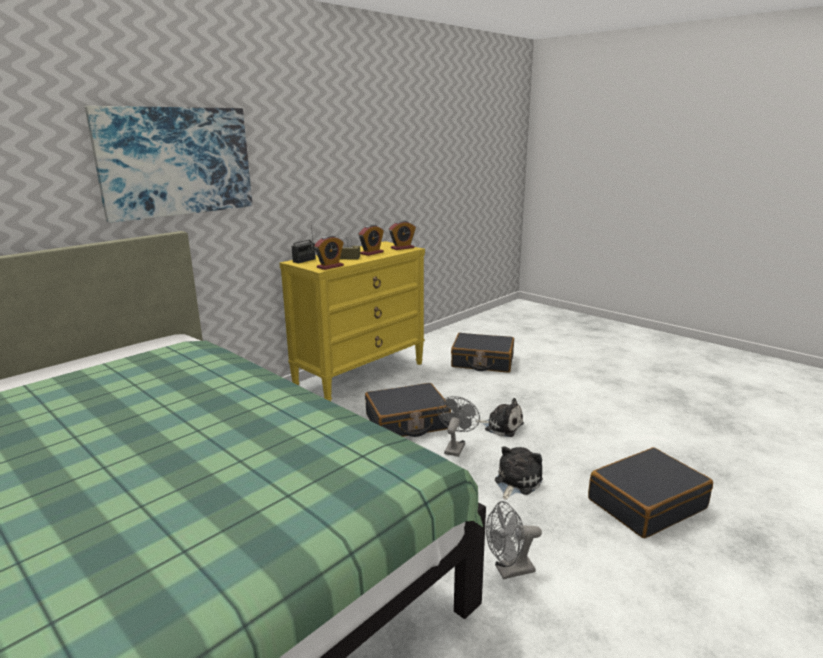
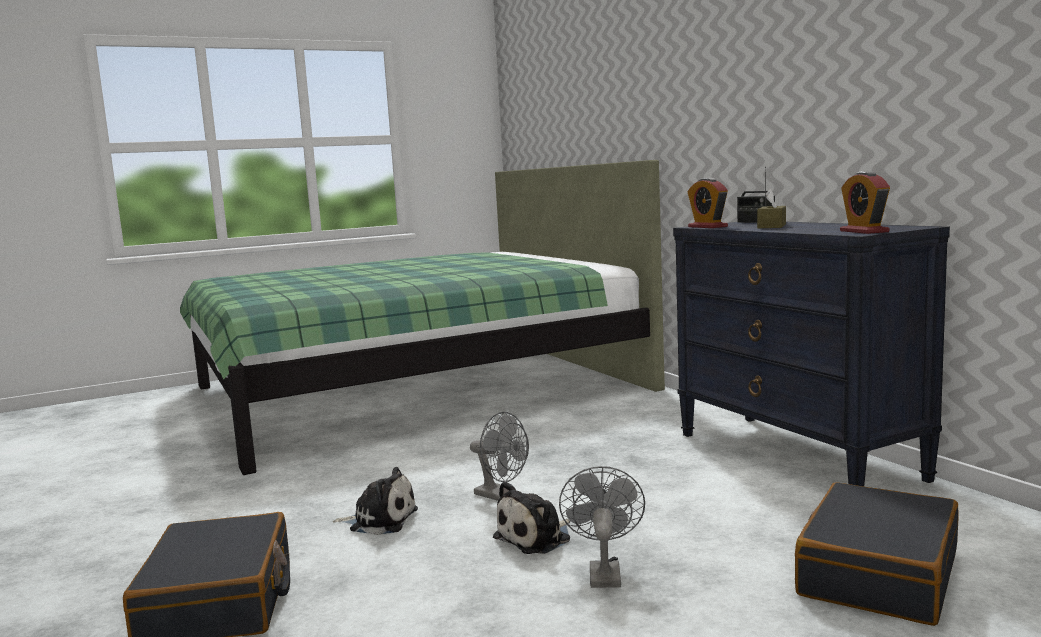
camera: 110 degrees right, 10 degrees down
(176, 161) = (669, 82): picture -> none
(360, 374) = (797, 456): yellow dresser -> black dresser
(371, 253) = (810, 228): alarm clock -> none
(407, 422) = (598, 474): black suitcase -> none
(509, 571) = (256, 491): grey fan -> grey fan (603, 572)
(516, 482) = (380, 520): plush toy -> plush toy turned 45 degrees counterclockwise

